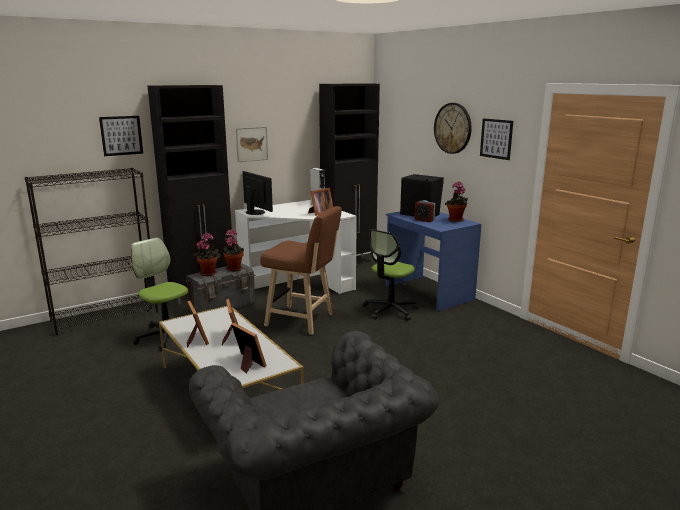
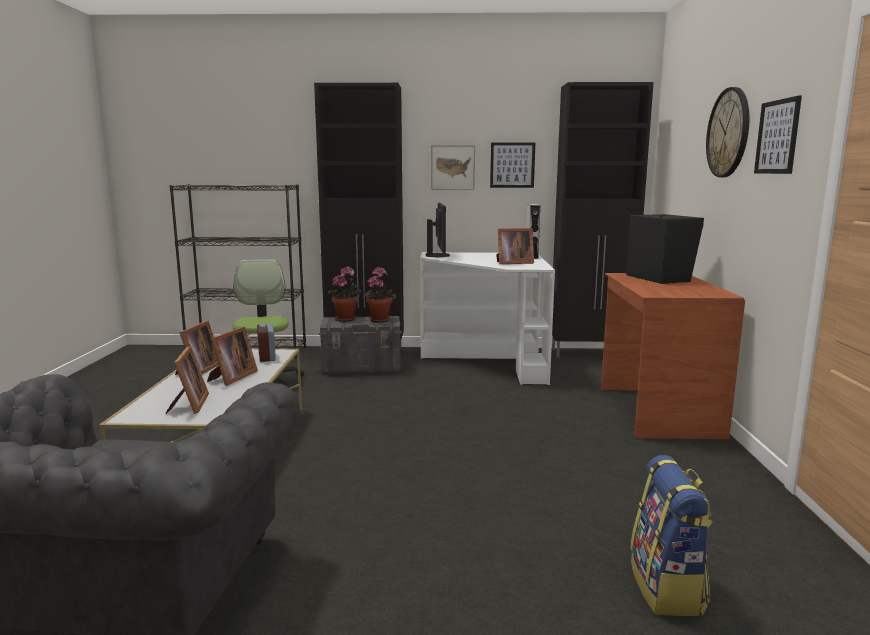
camera: 35 degrees right, 5 degrees down
(121, 135) = (289, 146): picture -> picture (512, 165)
(303, 321) = (425, 402): brown stool -> none
(390, 310) = (559, 419): office chair -> none
(424, 220) = (647, 284): alarm clock -> alarm clock (267, 357)
(428, 292) = (656, 411): blue desk -> brown desk
(456, 220) = (703, 290): potted plant -> none
(531, 377) = (668, 588): none -> backpack

